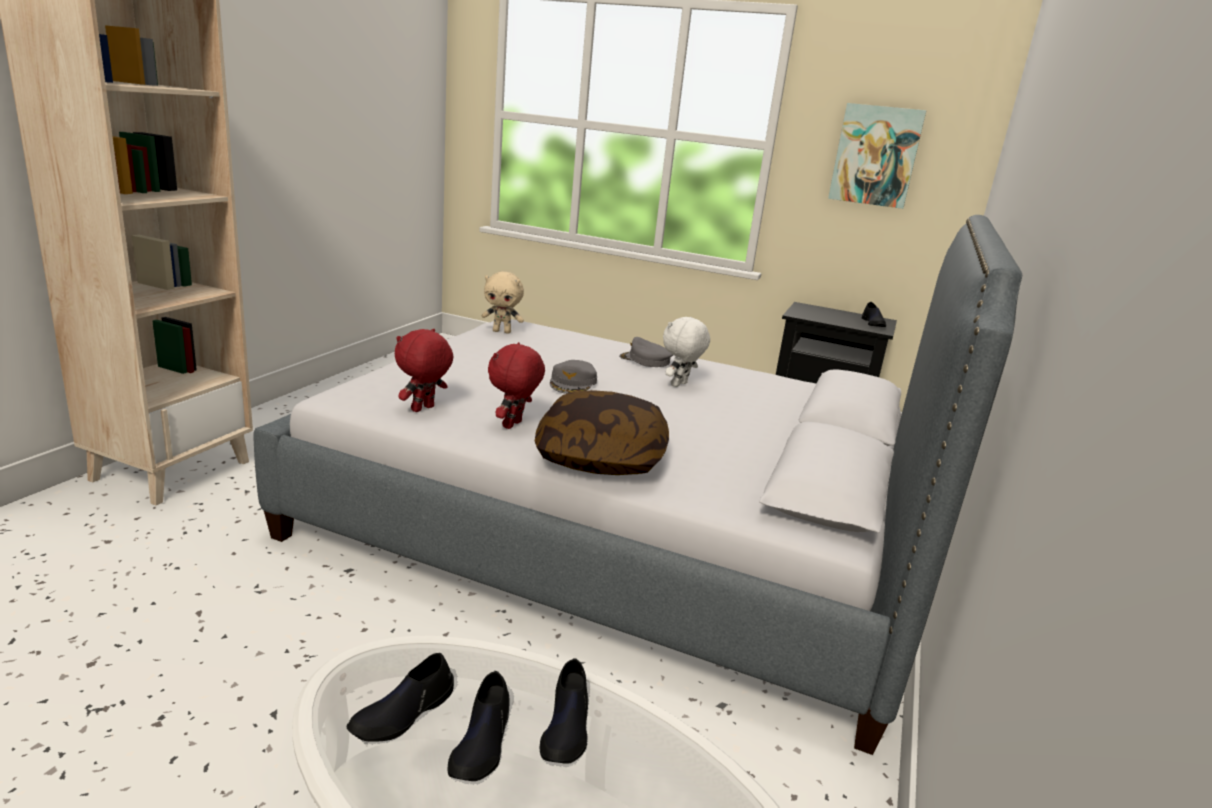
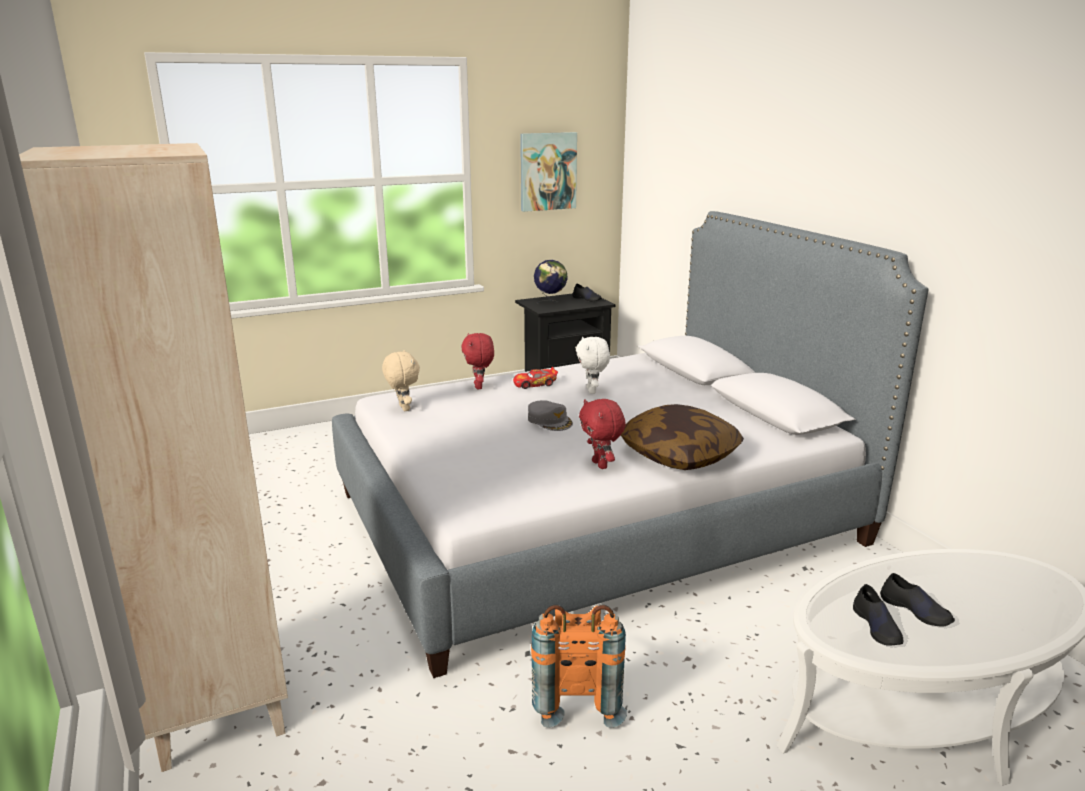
camera: 45 degrees left, 0 degrees up
(302, 620) = (575, 698): none -> orange backpack
(423, 409) = (534, 487): red plush toy -> red plush toy (479, 386)
(502, 331) = (403, 408): beige plush toy -> beige plush toy turned 75 degrees counterclockwise
(566, 727) = (916, 582): black shoe -> none
(645, 360) = (535, 384): grey cap -> toy car
(824, 313) = (550, 302): none -> globe

